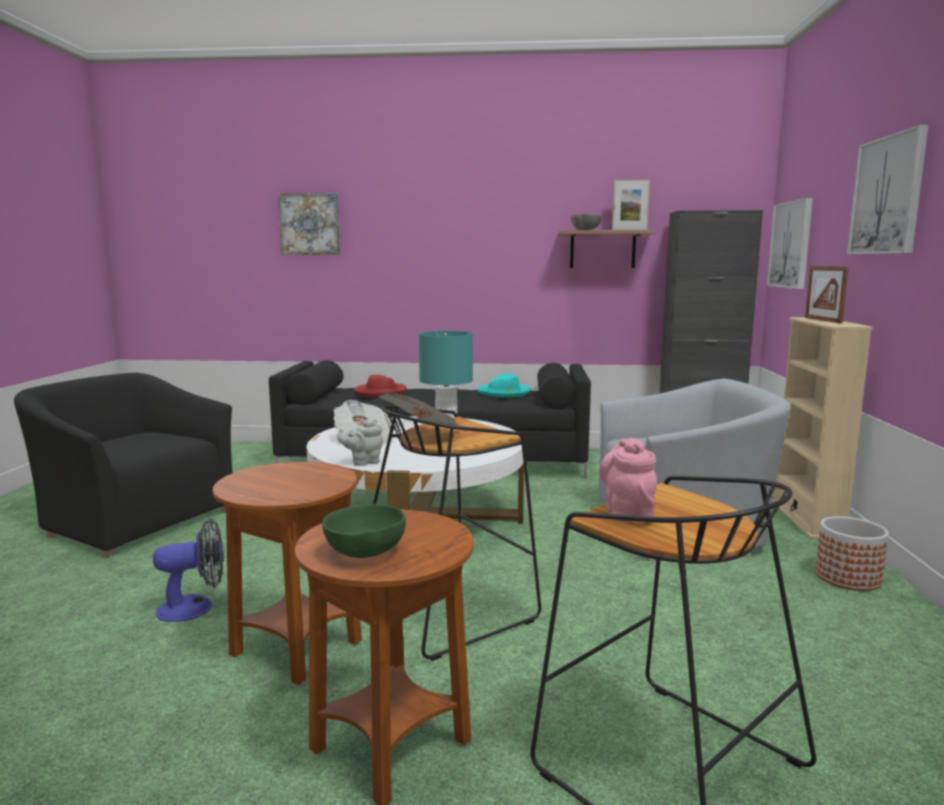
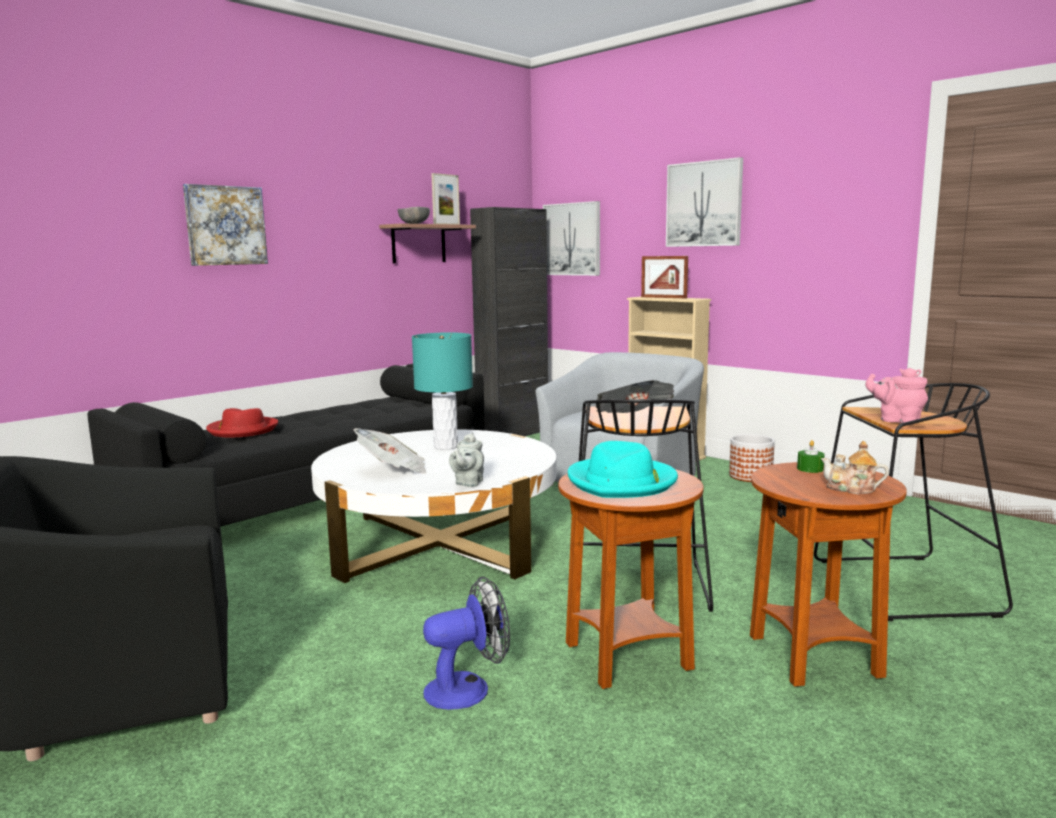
camera: 50 degrees left, 0 degrees up
(195, 607) = (468, 688): fan -> fan turned 45 degrees clockwise
(310, 224) = (75, 208): picture -> picture (225, 225)
(364, 554) = (852, 489): green bowl -> teapot
(426, 527) = (810, 469): none -> green candle
(504, 393) = (370, 404): turquoise hat -> turquoise hat (622, 482)

